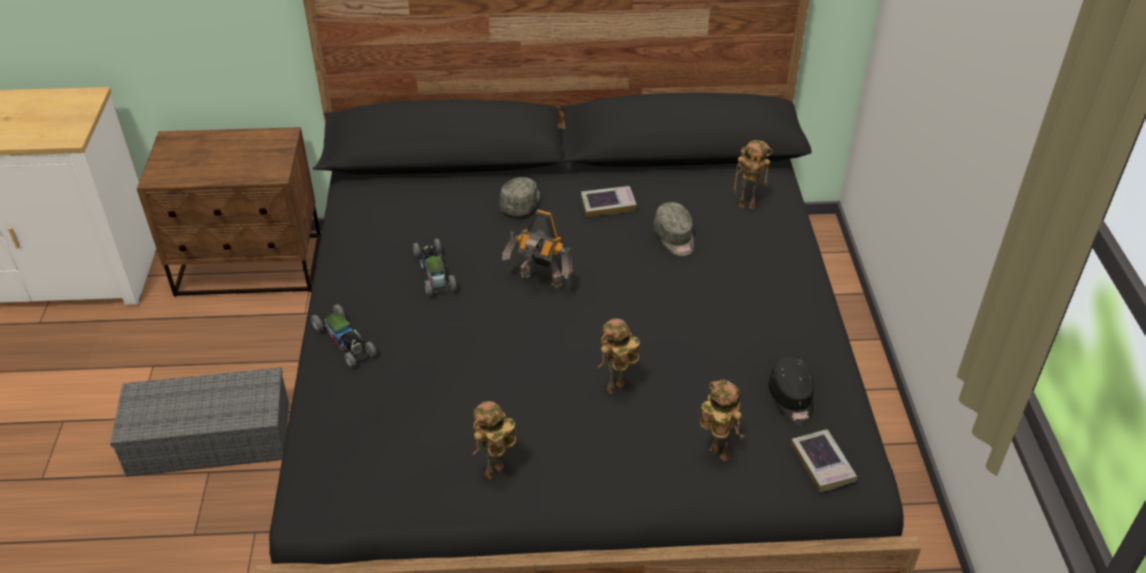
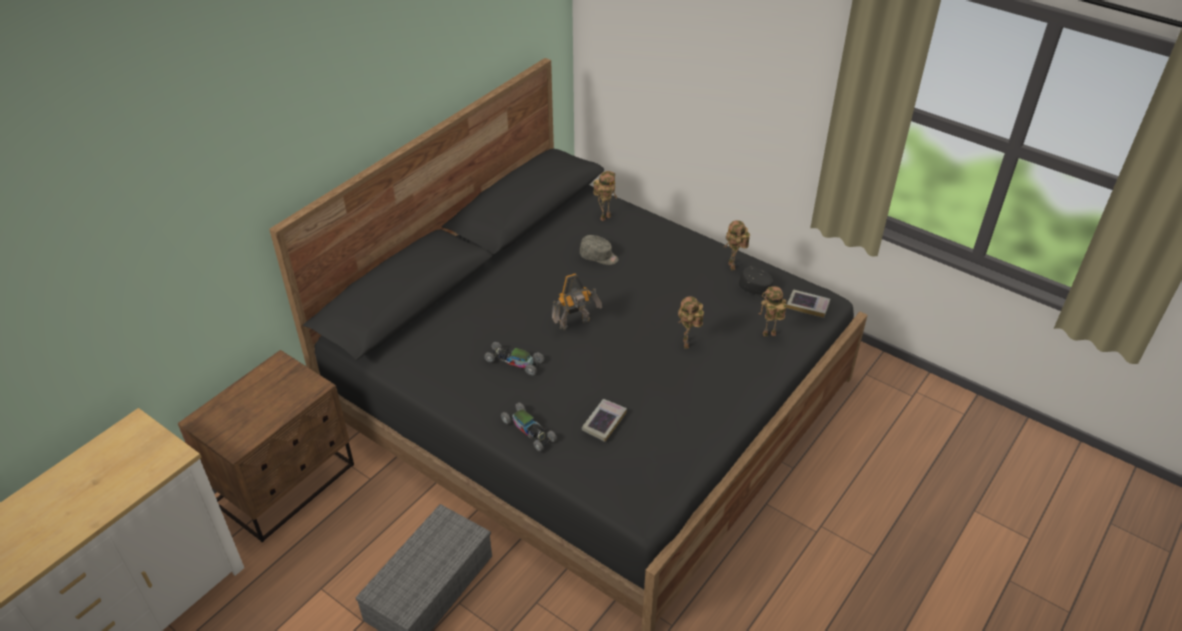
camera: 50 degrees left, 0 degrees up
(345, 341) = (529, 431): toy car -> toy car turned 45 degrees clockwise
(495, 473) = (701, 422): toy robot -> toy robot (733, 266)
(521, 203) = (495, 295): grey cap -> none
(608, 204) = (540, 263): book -> book (604, 422)

